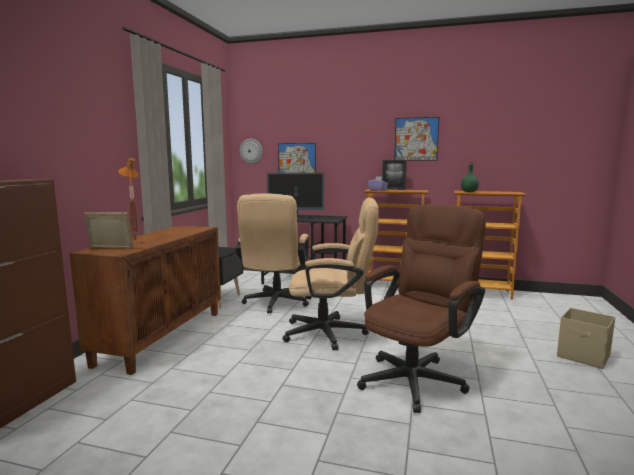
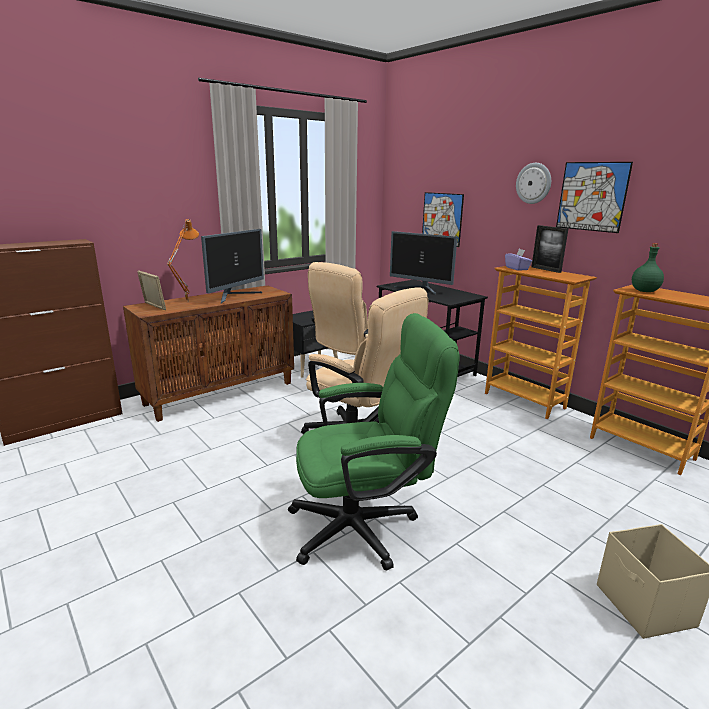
camera: 35 degrees right, 10 degrees up
(171, 233) = (235, 296): none -> monitor
(251, 151) = (399, 200): wall clock -> wall clock (533, 183)
(417, 377) = (365, 526): brown office chair -> green office chair

